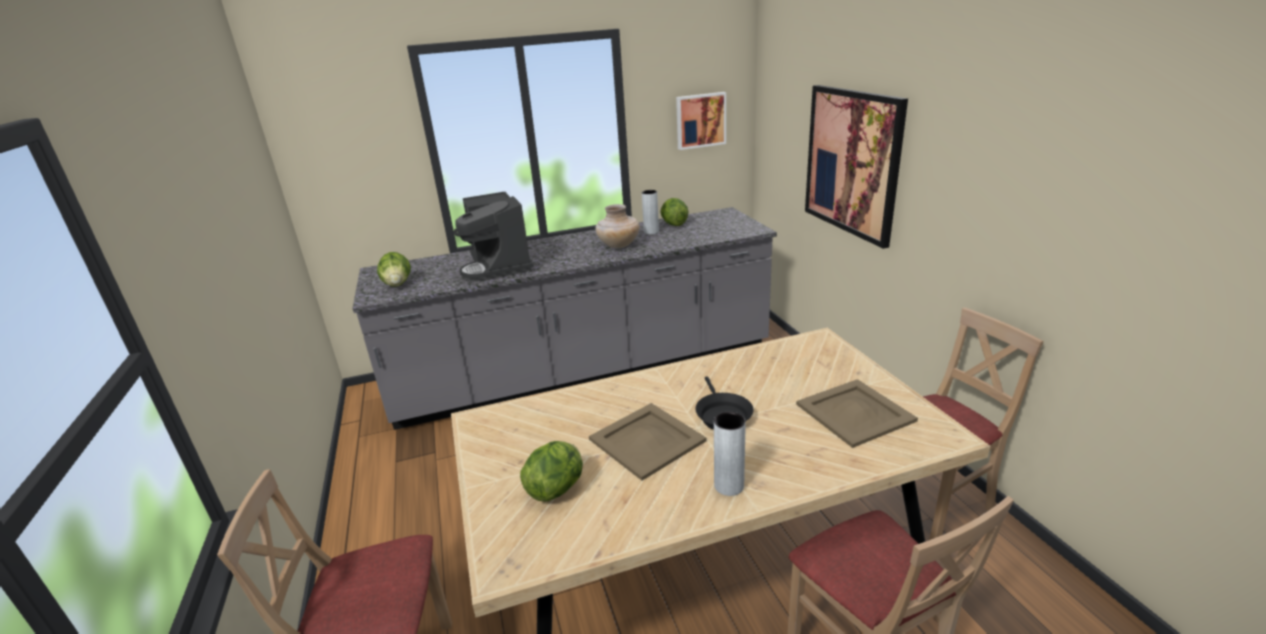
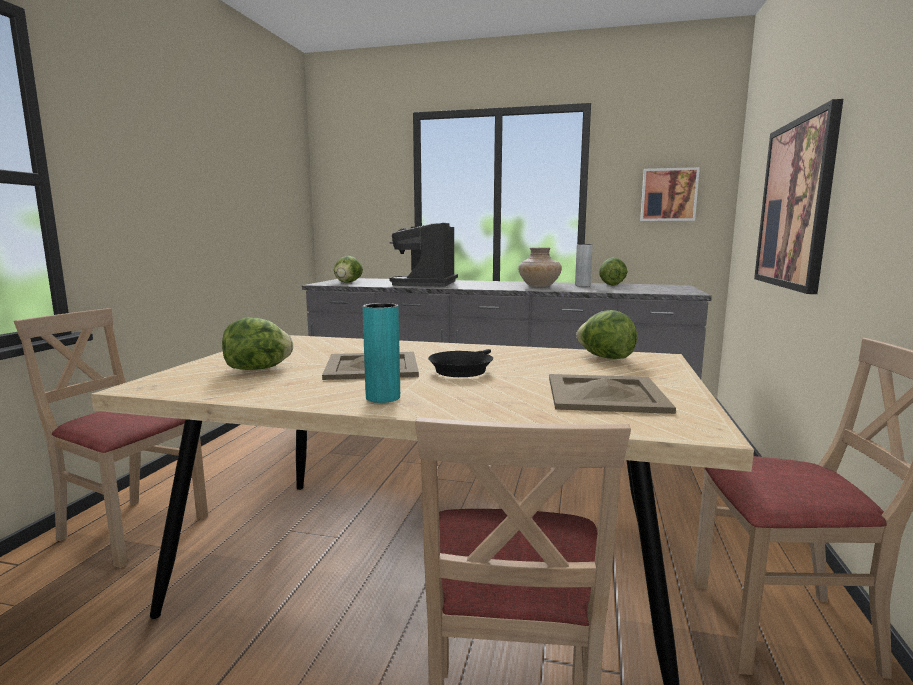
camera: 30 degrees right, 15 degrees down
(729, 486) = (383, 397): grey vase -> turquoise vase
(790, 353) = (605, 357): none -> lettuce

